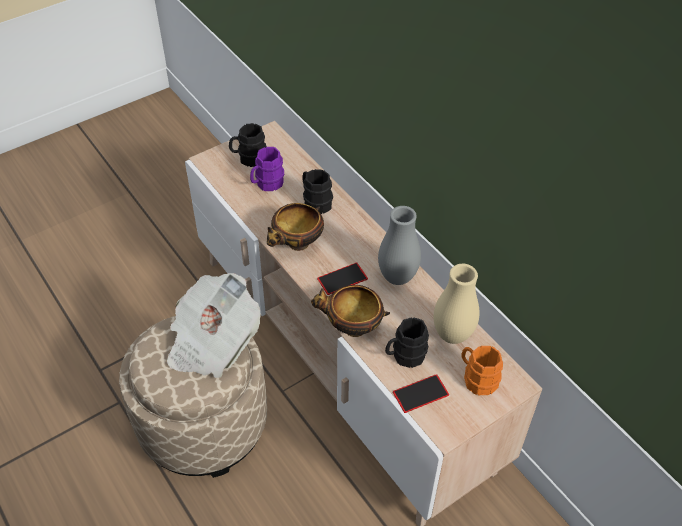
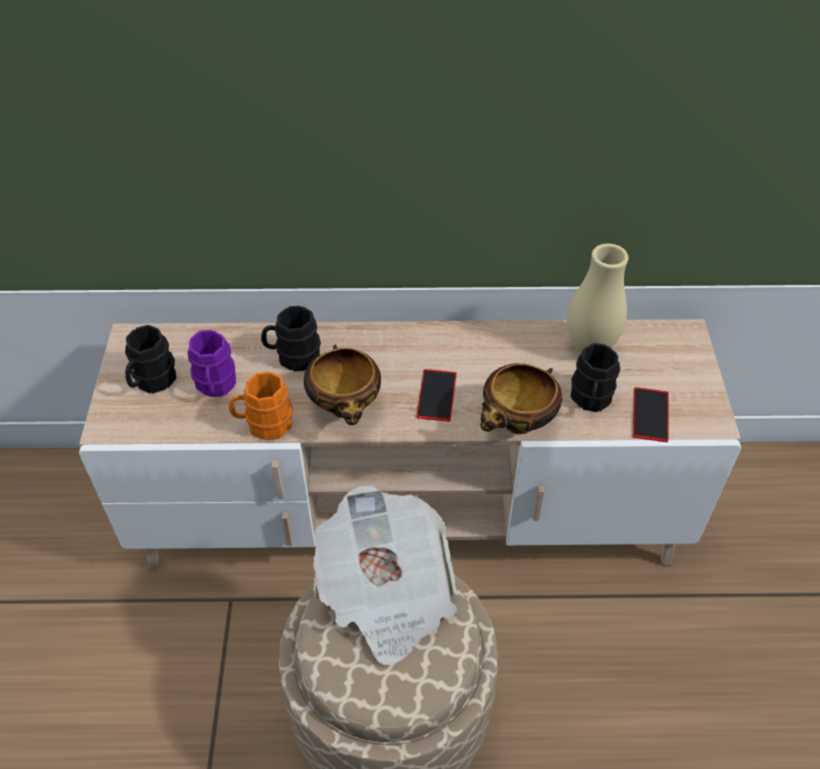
camera: 55 degrees left, 0 degrees up
(397, 277) = (475, 347): grey vase -> none
(477, 378) = (661, 359): orange mug -> orange mug (264, 424)

